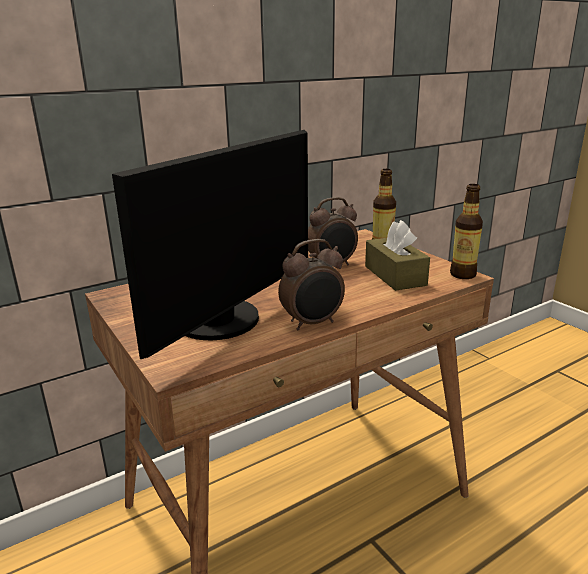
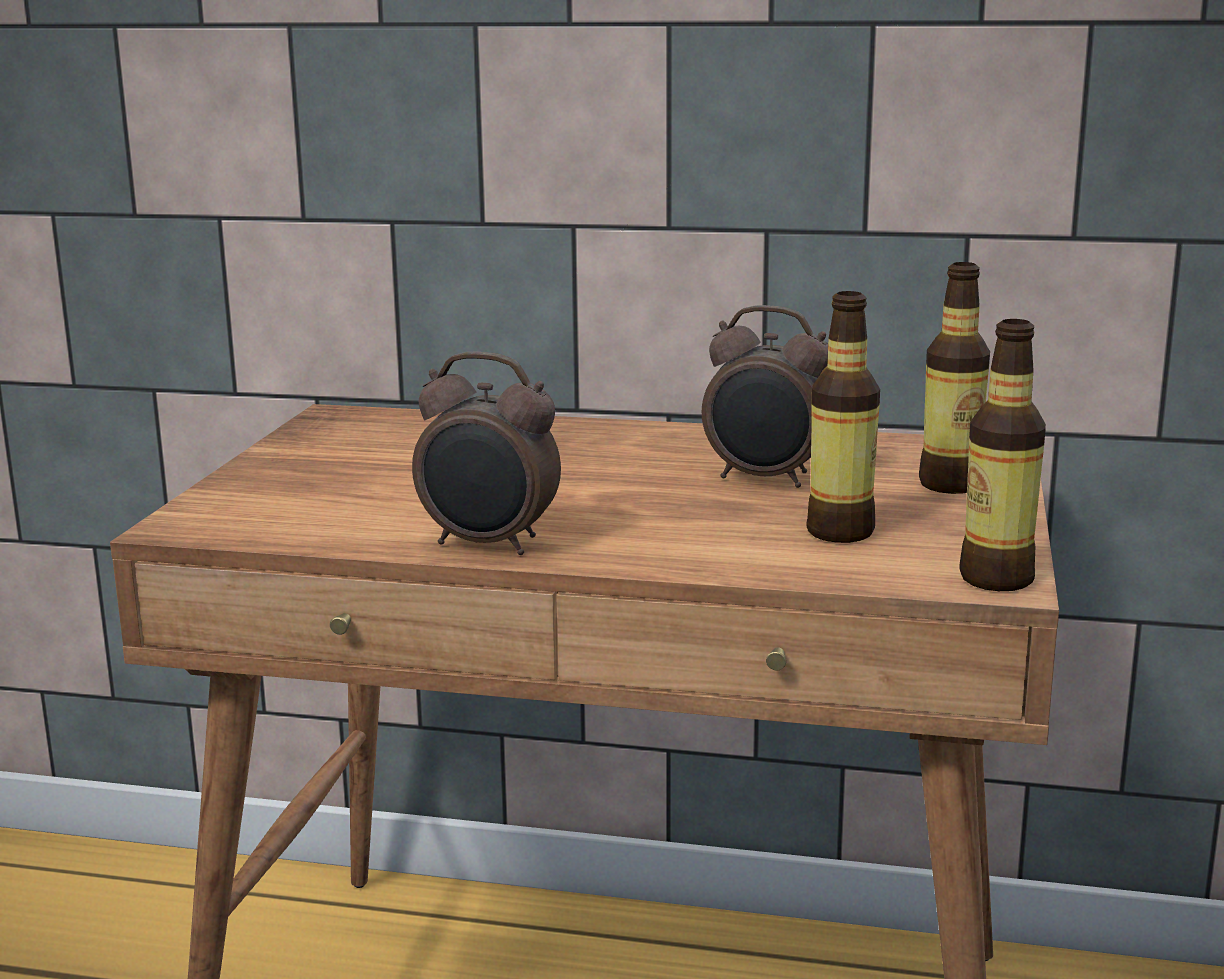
camera: 45 degrees right, 5 degrees down
(225, 322) = (380, 497): monitor -> none
(395, 275) = (840, 532): brown tissue box -> bottle

